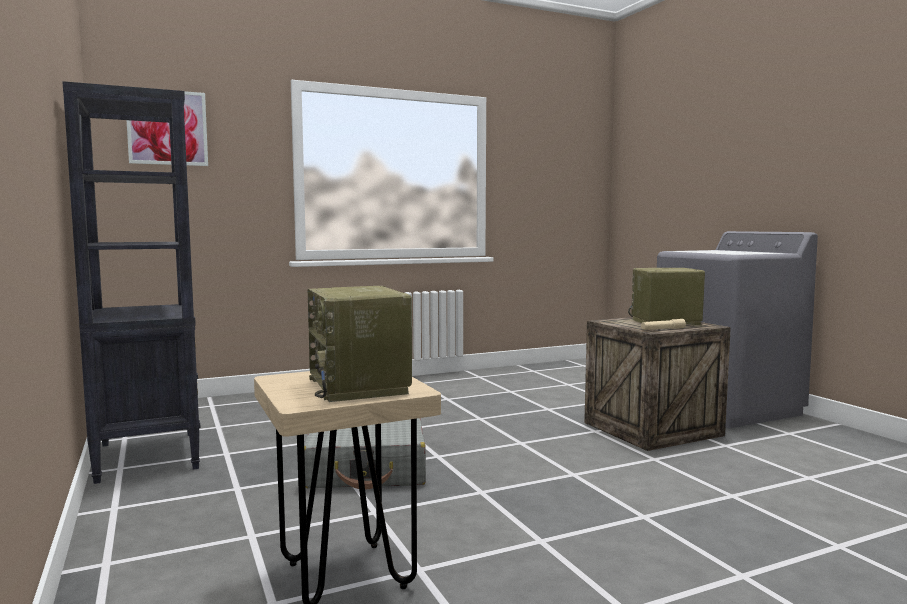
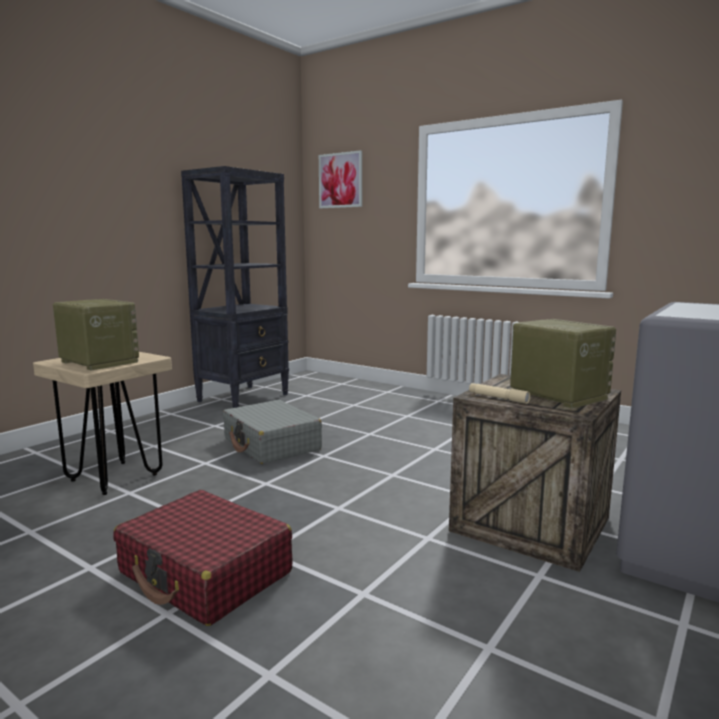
camera: 60 degrees right, 5 degrees up
(360, 386) = (98, 362): radio -> radio turned 90 degrees clockwise
(672, 548) = (205, 573): none -> red suitcase

